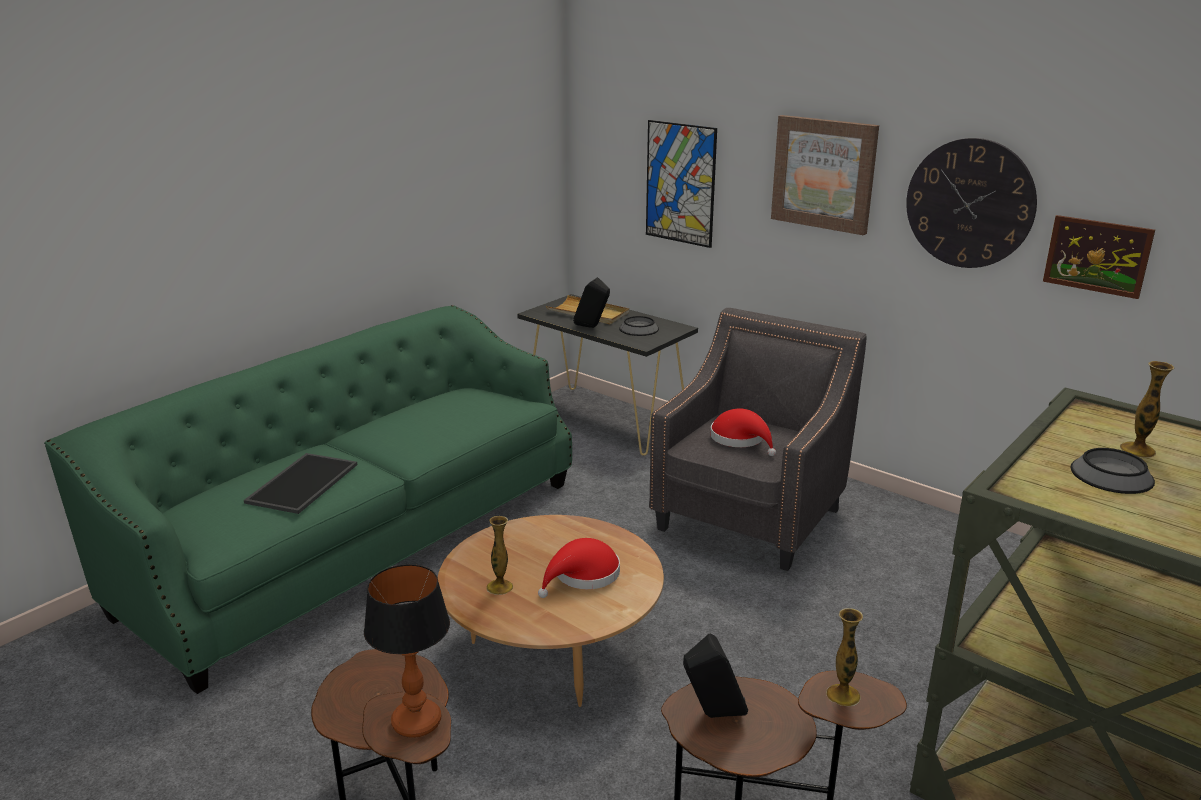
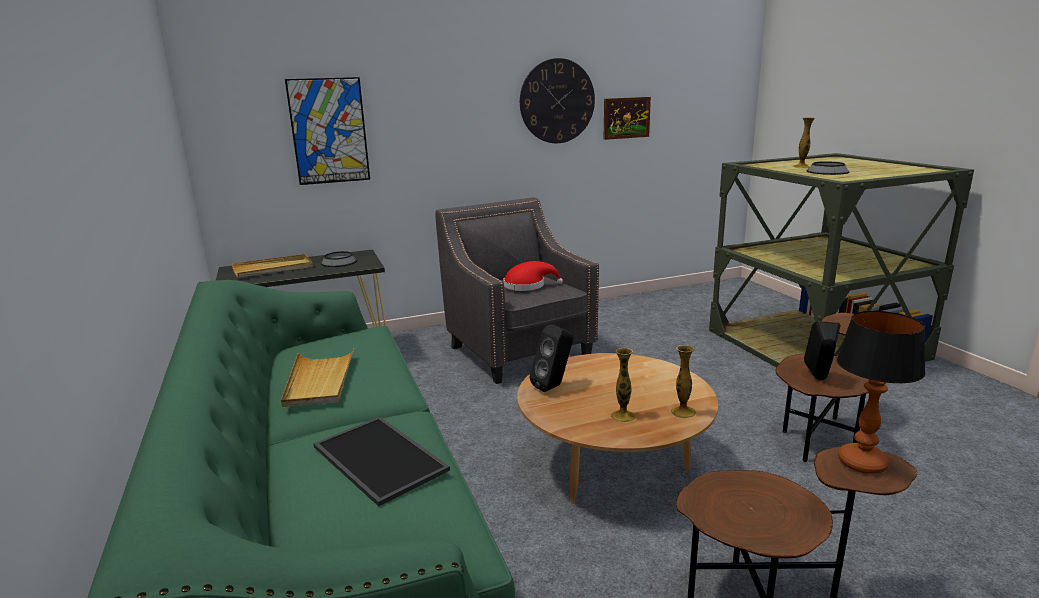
camera: 60 degrees left, 5 degrees down
(406, 420) = (319, 381): none -> beige tray
(583, 575) = (632, 381): red hat -> none
(592, 327) = (304, 272): black speaker -> black speaker (554, 386)
(824, 173) = (458, 99): picture -> none
(843, 695) = (847, 324): vase -> vase (683, 412)

